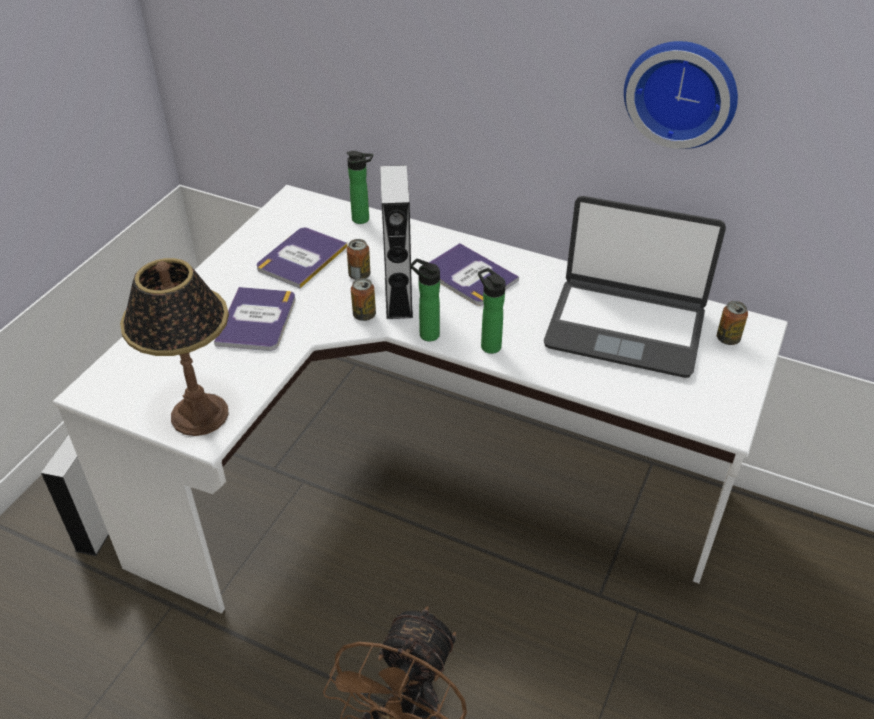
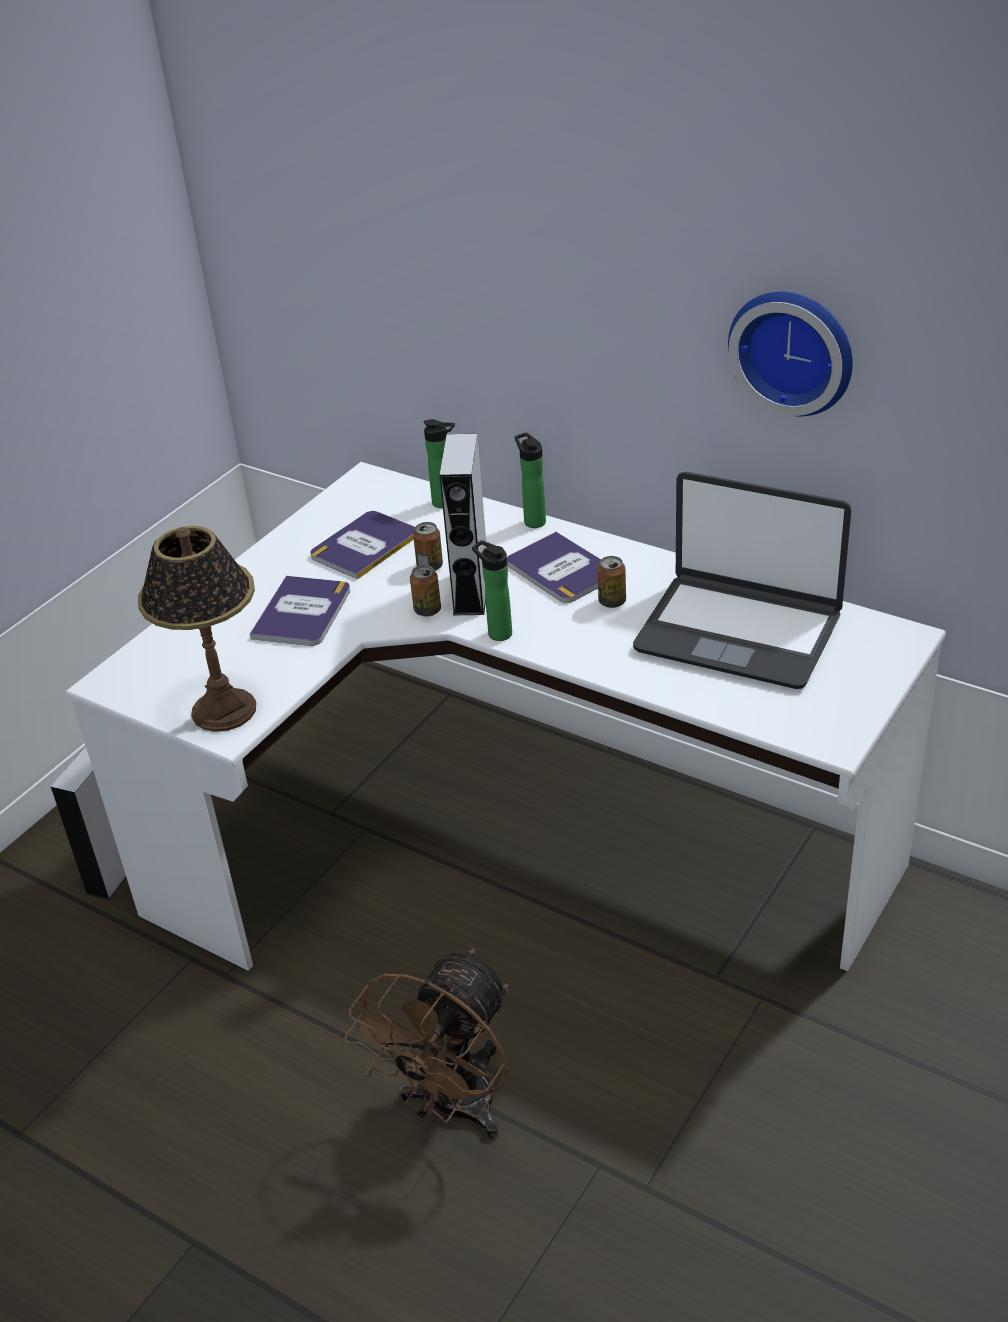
camera: 10 degrees right, 5 degrees down
(488, 345) = (568, 647): bottle -> bottle (533, 520)
(727, 339) = (863, 648): can -> can (612, 602)

